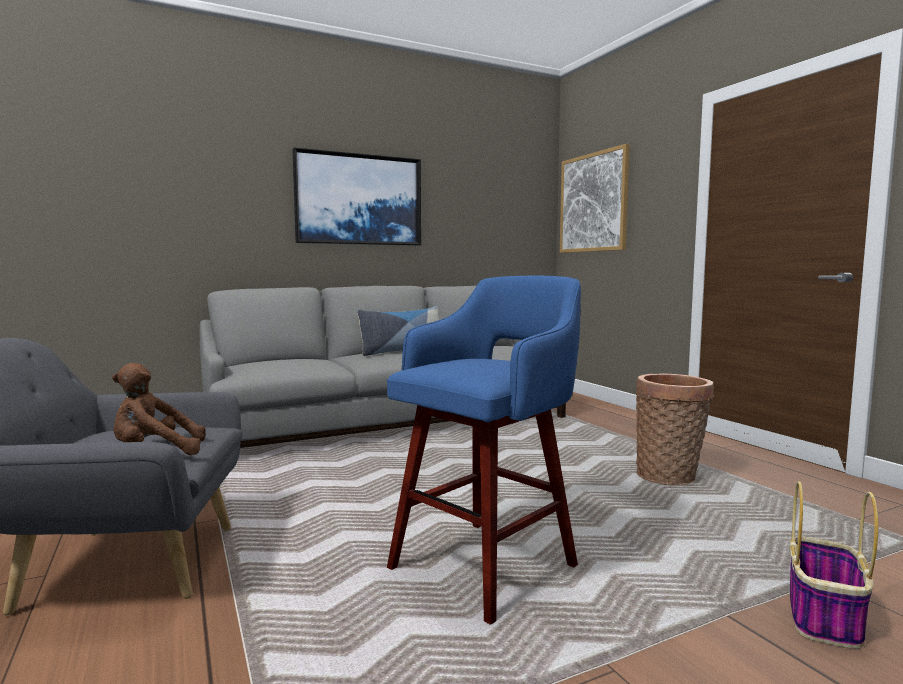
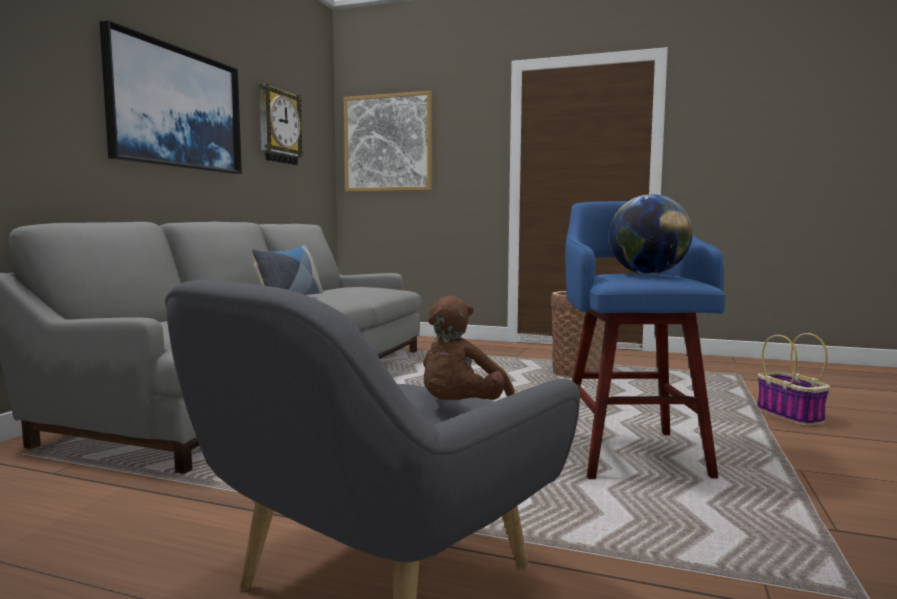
camera: 45 degrees left, 0 degrees up
(475, 200) = (278, 126): none -> wall clock
(481, 364) = (648, 274): none -> globe

